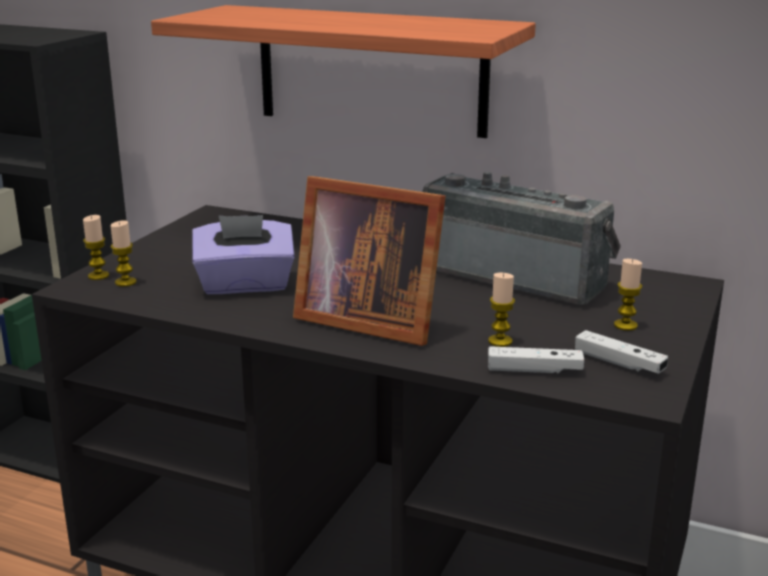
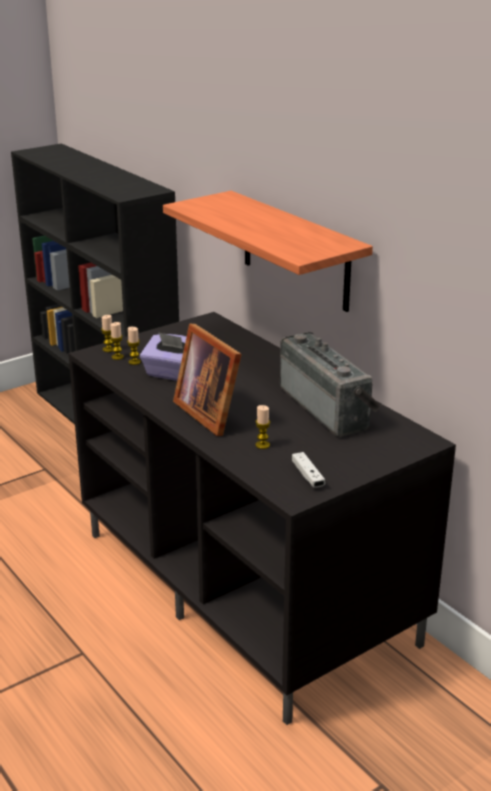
camera: 30 degrees right, 5 degrees up
(534, 370) = (257, 466): white game controller -> none
(625, 325) = (345, 456): candle -> candle (134, 362)

